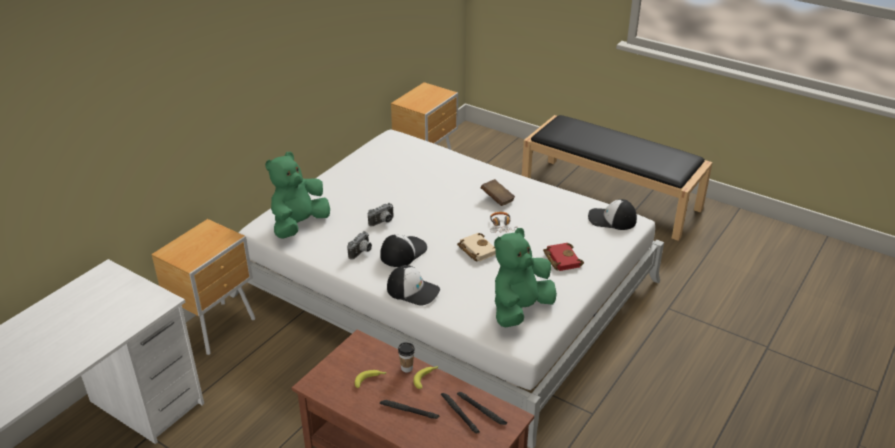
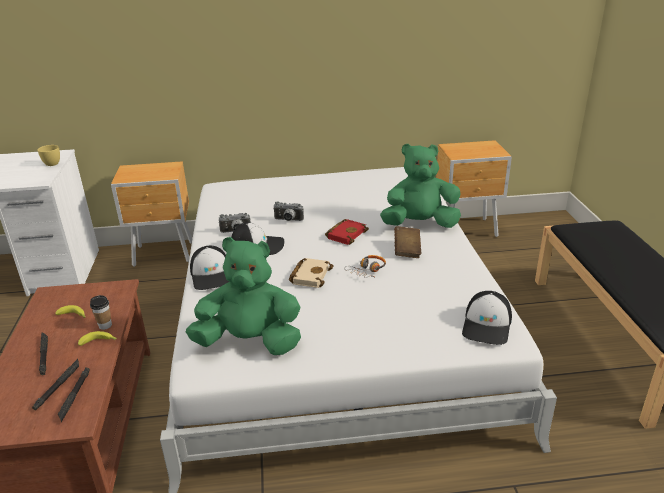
camera: 50 degrees right, 5 degrees down
(125, 282) = (51, 163): none -> yellow cup
(299, 225) = (238, 196): green plush toy -> green plush toy (420, 224)
(561, 259) = (366, 327): red book -> red book (346, 234)
(611, 219) = (487, 325): cap -> cap turned 135 degrees counterclockwise

